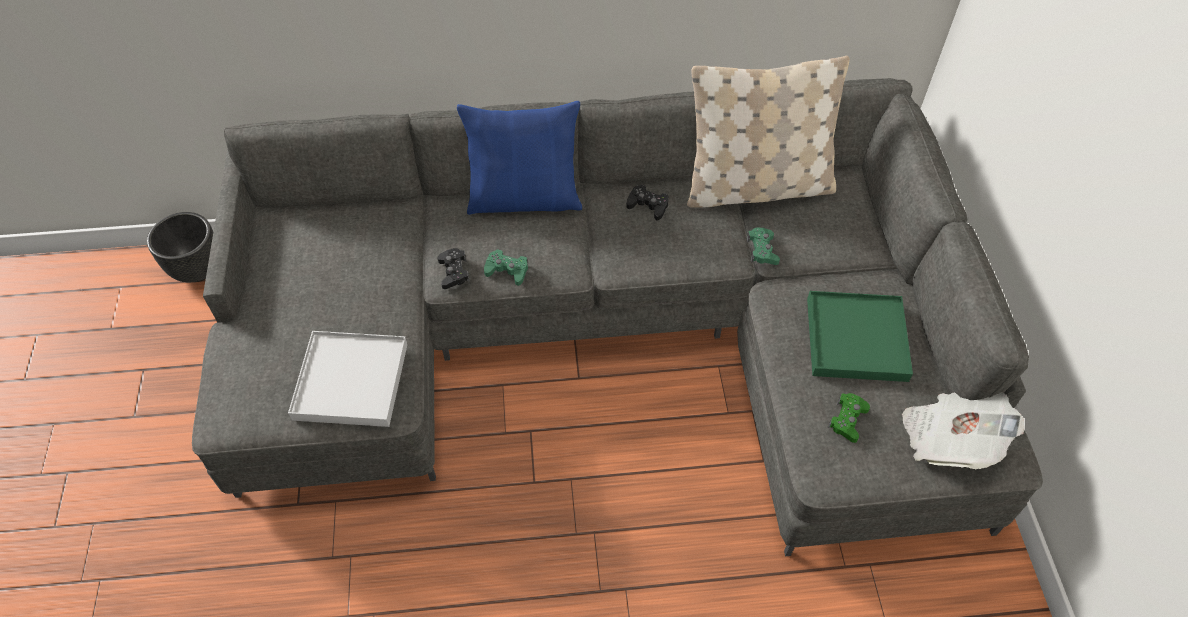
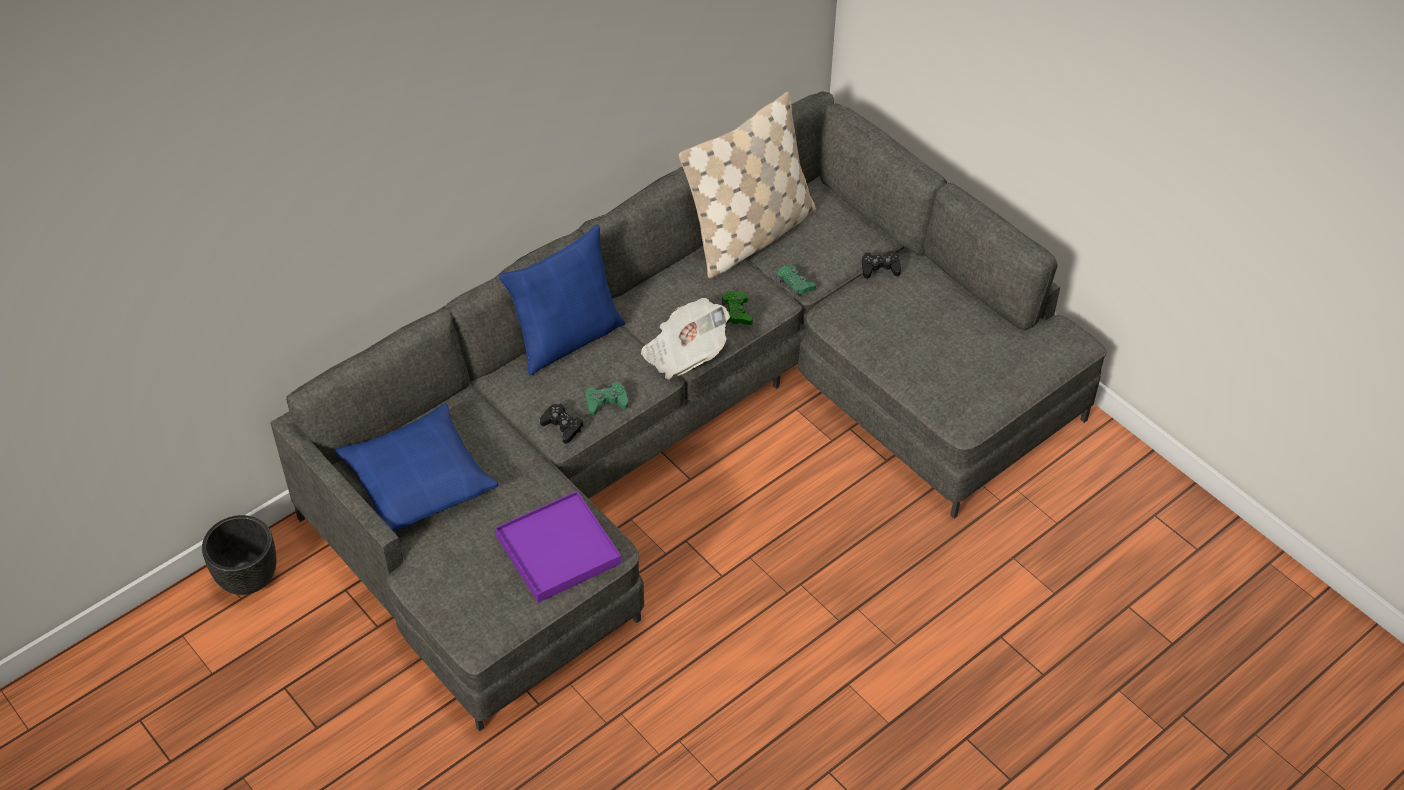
camera: 35 degrees left, 5 degrees down
(305, 254) = (418, 479): none -> blue pillow
(350, 381) = (558, 550): white tray -> purple tray
(648, 205) = (676, 293): black game controller -> black game controller (880, 268)
(847, 420) = (952, 375): green game controller -> green game controller (737, 312)
(856, 339) = (915, 315): green tray -> none
(950, 439) = (1029, 350): newspaper -> newspaper (684, 353)

